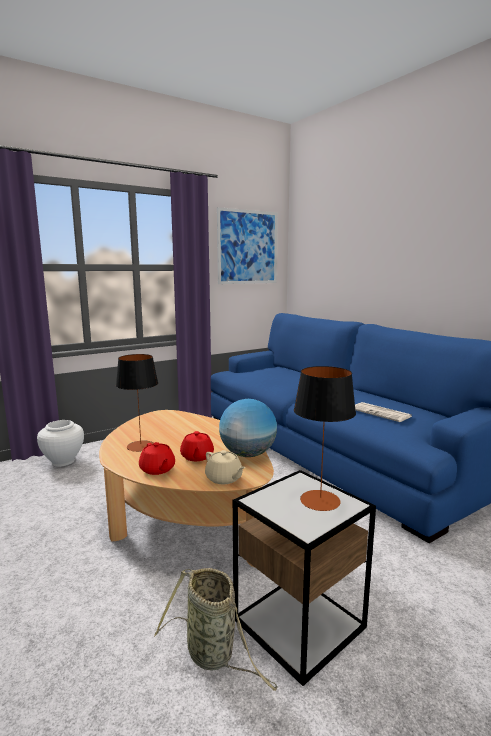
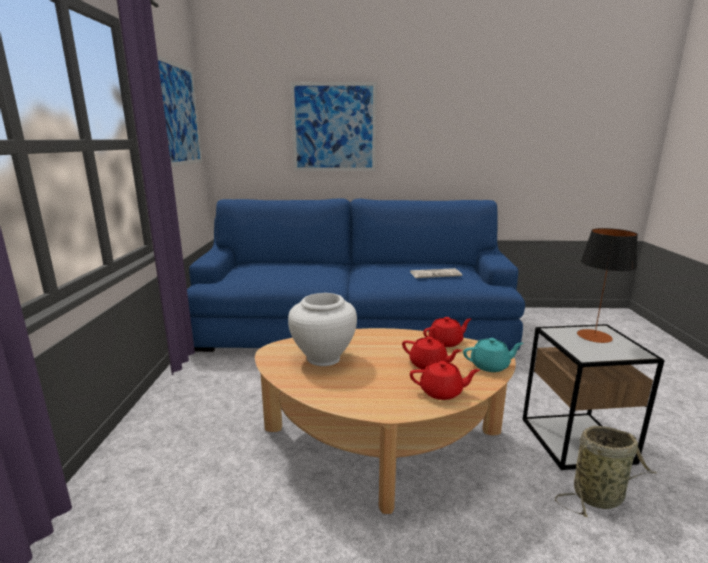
camera: 55 degrees left, 5 degrees up
(63, 461) = (106, 511): white vase -> white vase (323, 358)
(141, 446) = (365, 386): table lamp -> none
(224, 479) = (490, 366): beige teapot -> turquoise teapot
(248, 454) = (446, 342): globe -> red teapot
(370, 253) = (334, 127): none -> picture

